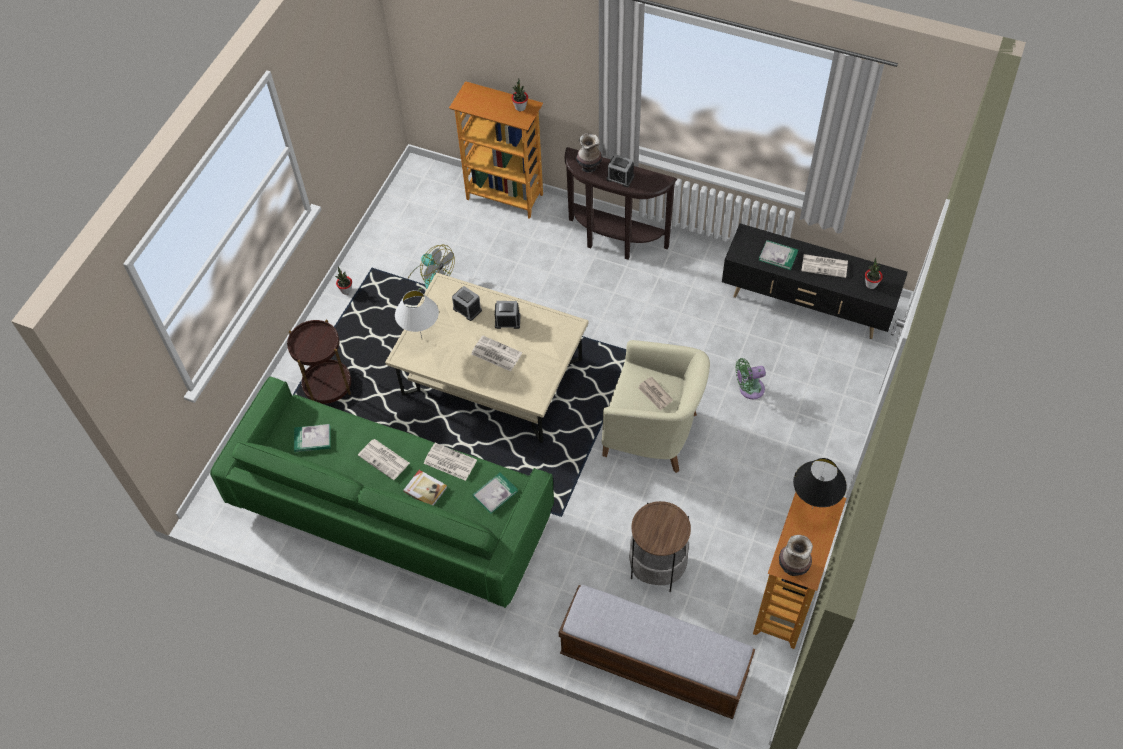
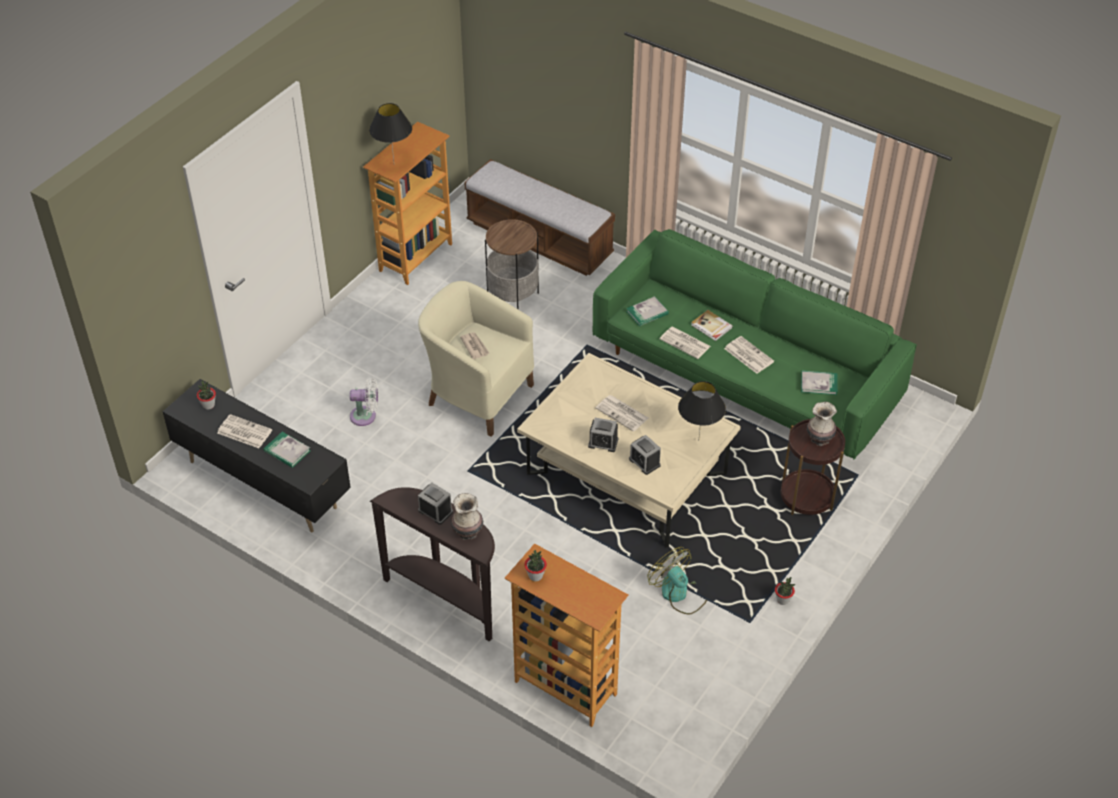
camera: 170 degrees left, 10 degrees down
(421, 339) = (699, 440): white table lamp -> black table lamp
(749, 389) = (366, 416): green fan -> white fan
(792, 566) = (428, 136): vase -> vase (820, 439)

